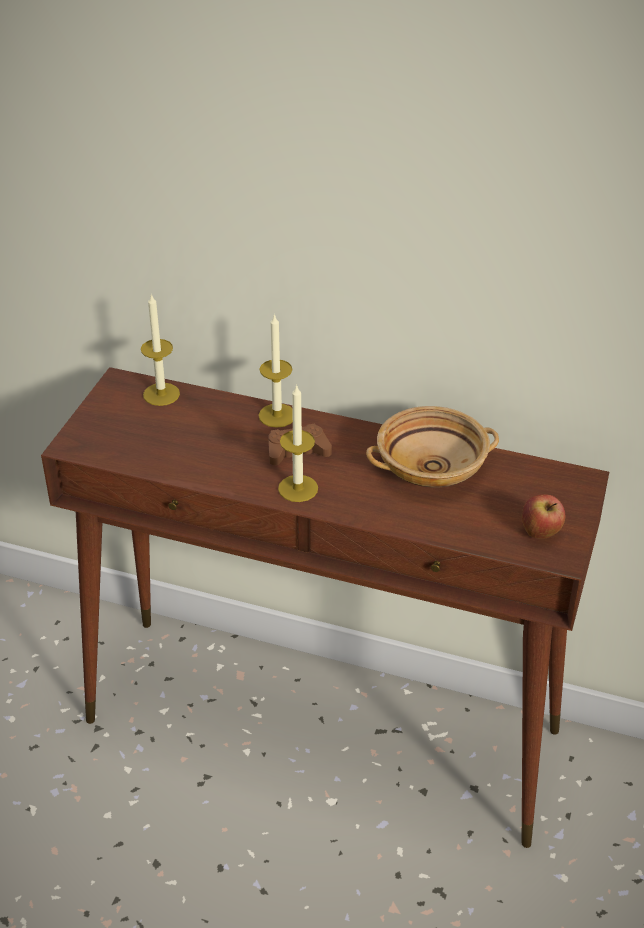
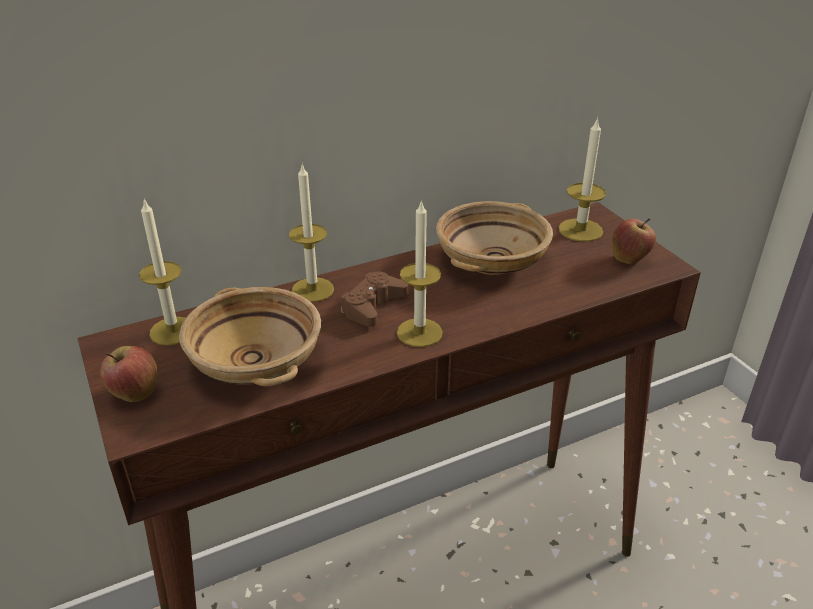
camera: 45 degrees left, 5 degrees down
(95, 423) = (134, 394): none -> apple
(180, 444) = (257, 361): none -> beige bowl
(545, 486) = (580, 230): none -> candle

